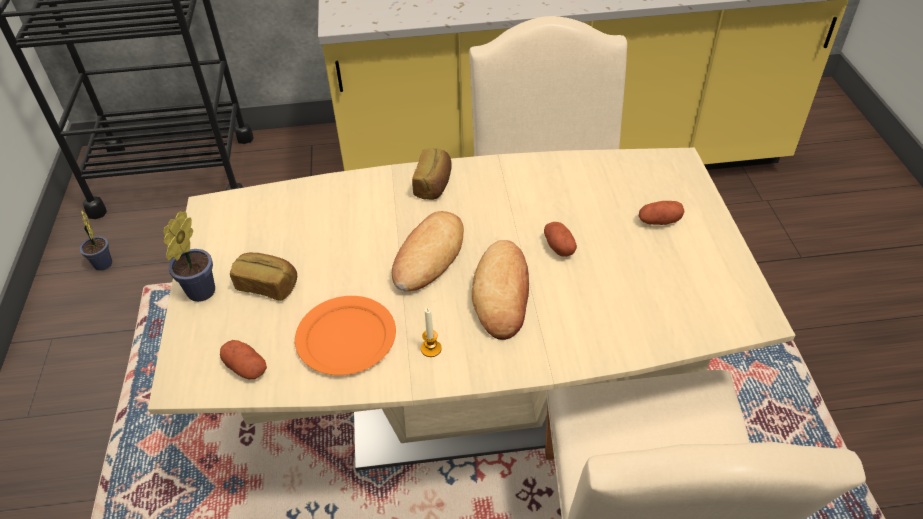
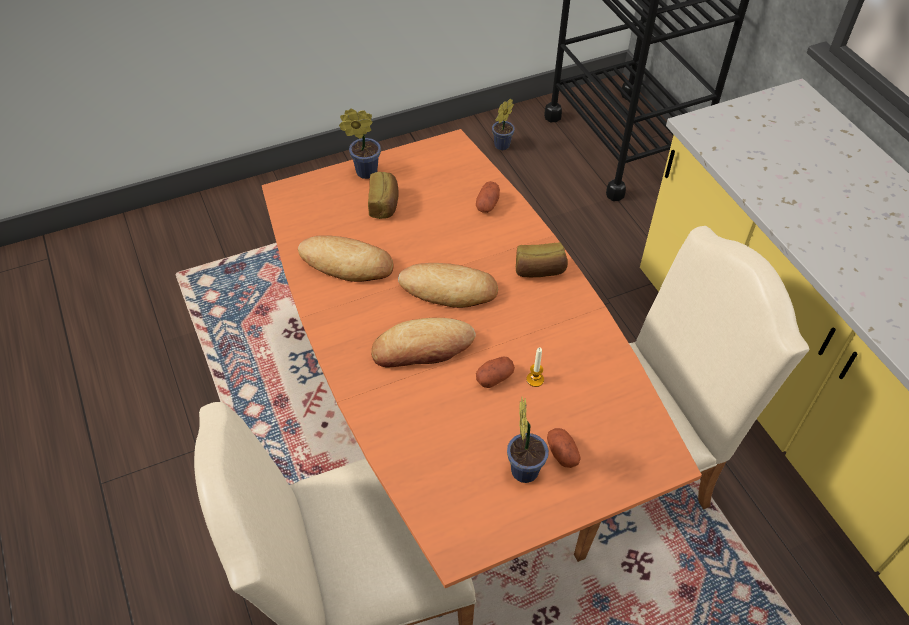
camera: 70 degrees right, 5 degrees up
(246, 367) = (305, 219): potato -> potato (487, 204)
(345, 338) = (346, 263): orange plate -> bread
(431, 349) = (350, 316): candle -> candle (535, 379)
(467, 408) = (452, 437): beige dining table -> orange dining table
(670, 249) = (524, 467): none -> potted plant

